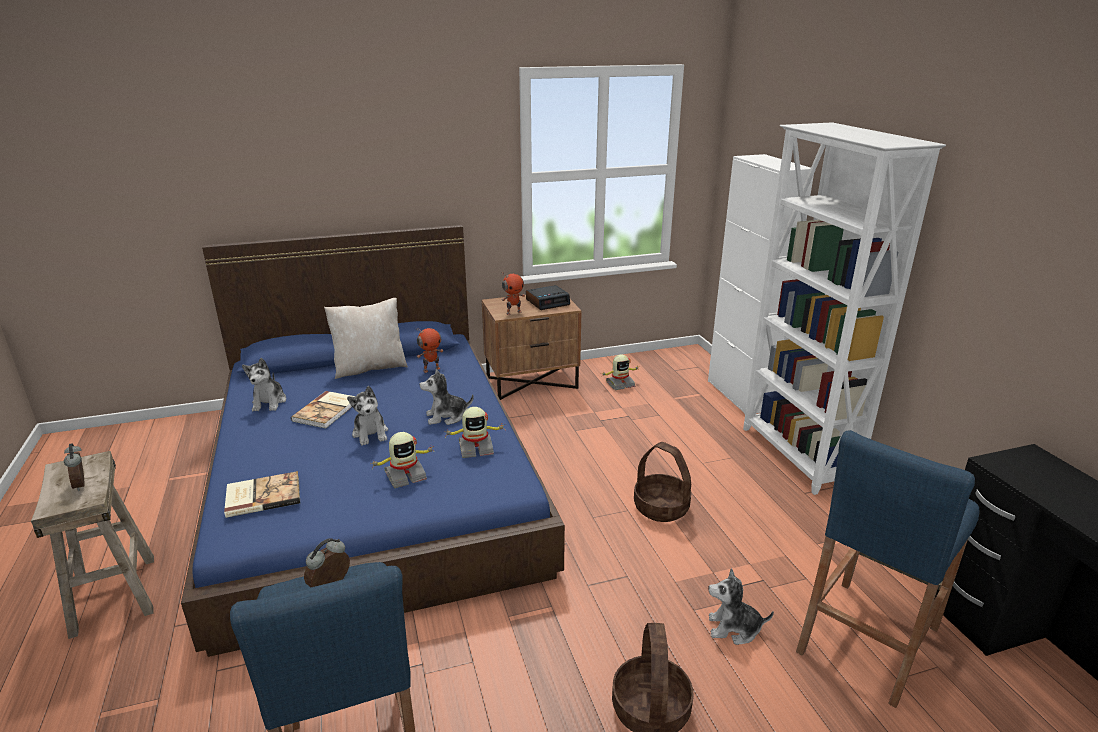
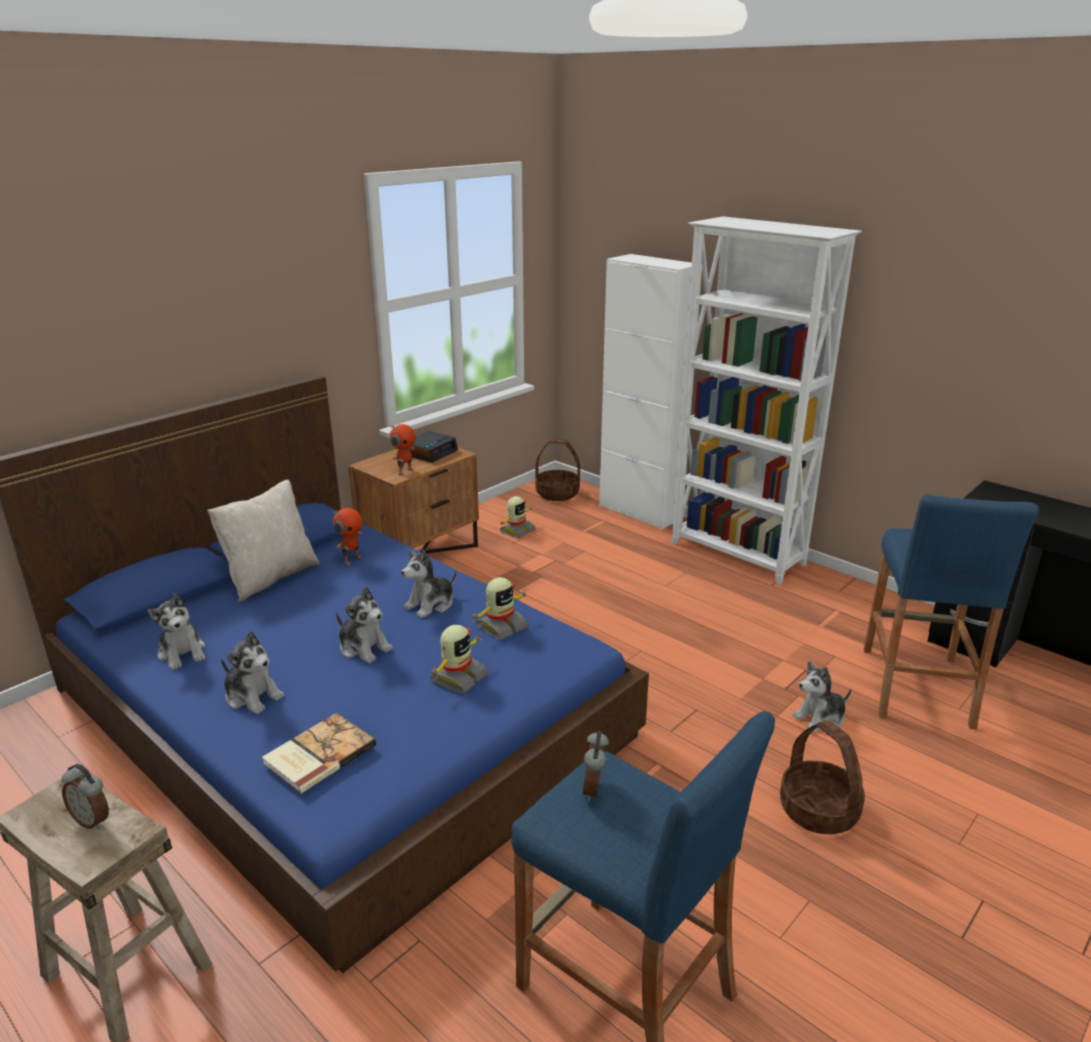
camera: 30 degrees left, 0 degrees up
(274, 443) = (253, 696): none -> plush toy
(327, 411) = (278, 640): book -> none
(661, 507) = (668, 637): basket -> basket (557, 493)

